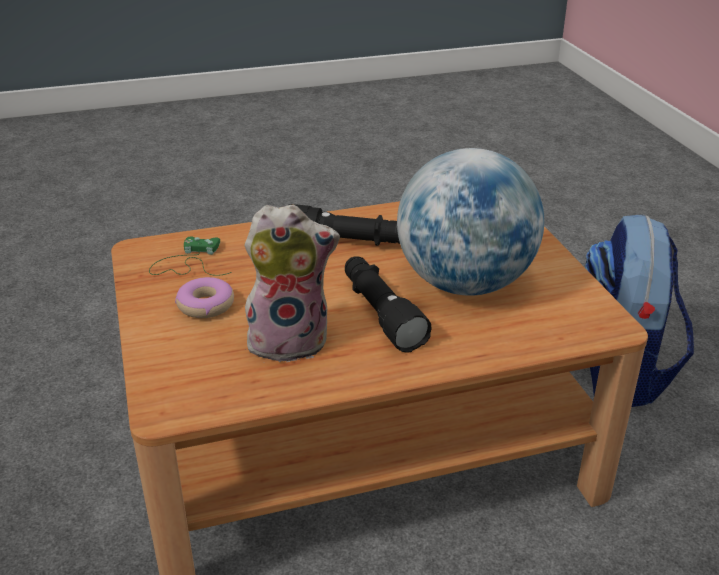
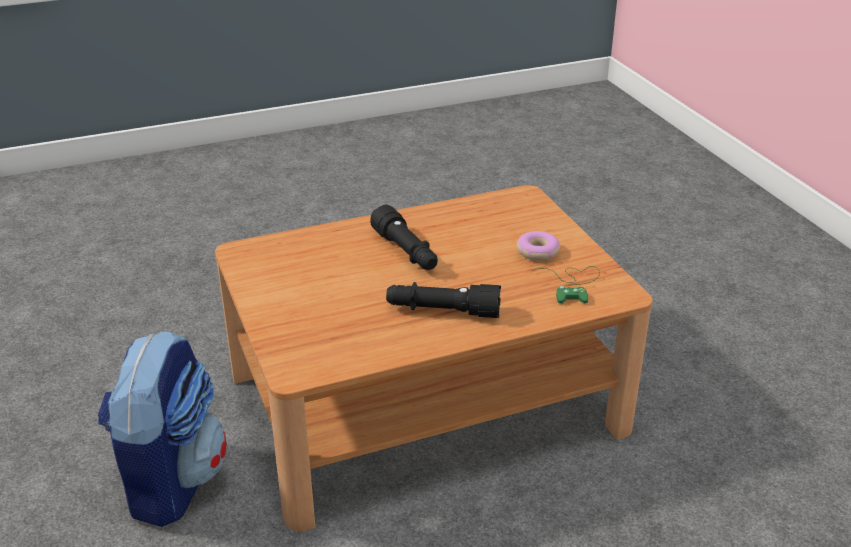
camera: 175 degrees right, 0 degrees up
(290, 340) = (466, 232): plush toy -> none
(465, 284) = (340, 277): globe -> none

